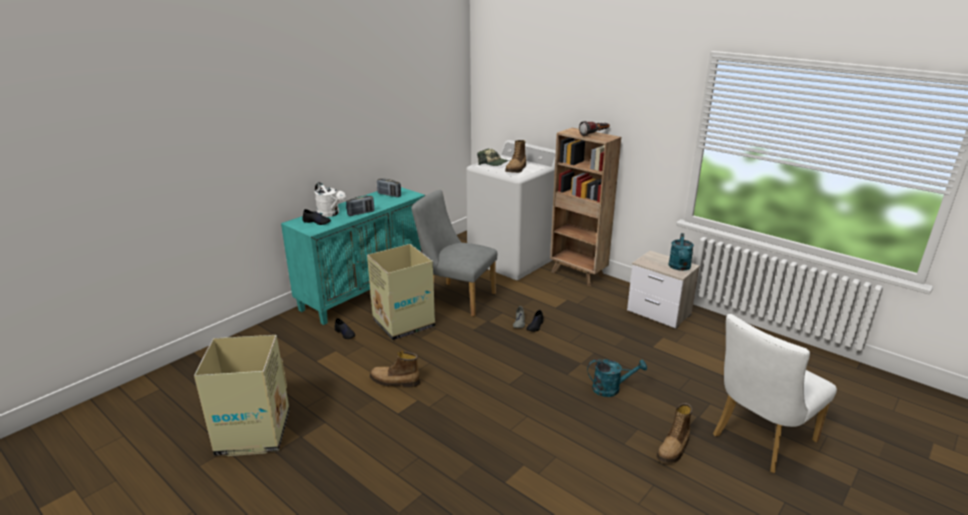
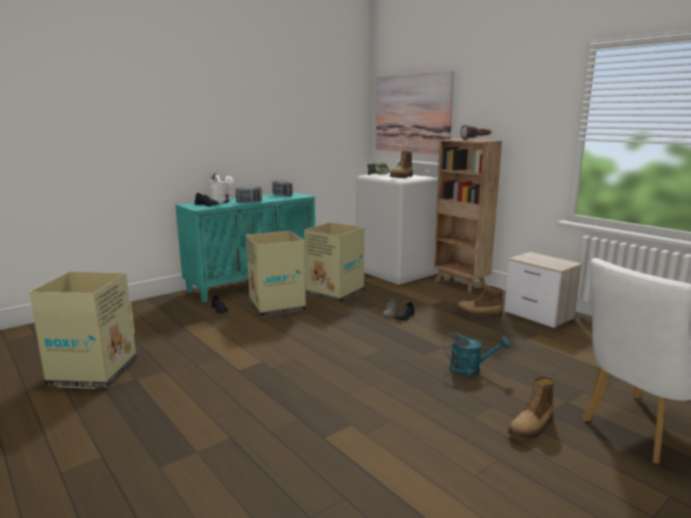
camera: 10 degrees right, 10 degrees down
(394, 382) = (247, 346): boot -> boot (478, 314)
(455, 298) = (334, 292): grey chair -> cardboard box
(521, 92) = (412, 113): none -> picture
(679, 267) = (559, 263): turquoise watering can -> none

